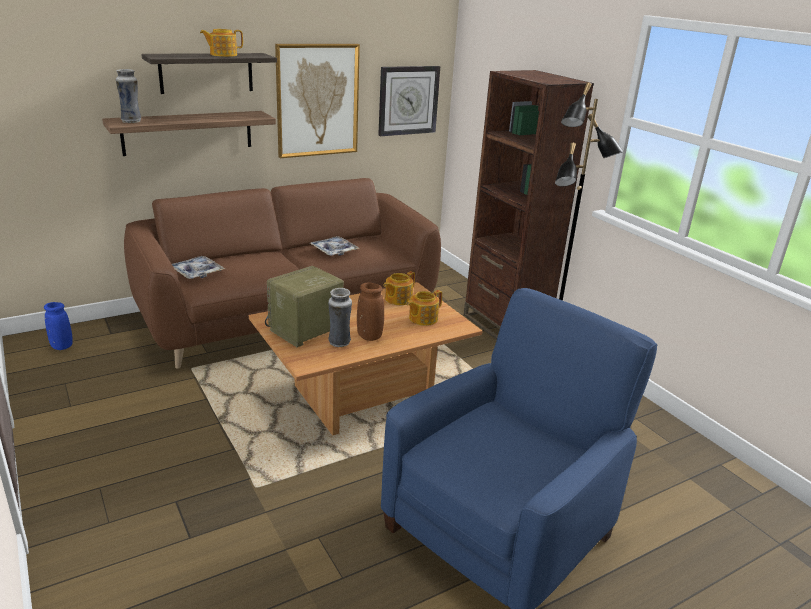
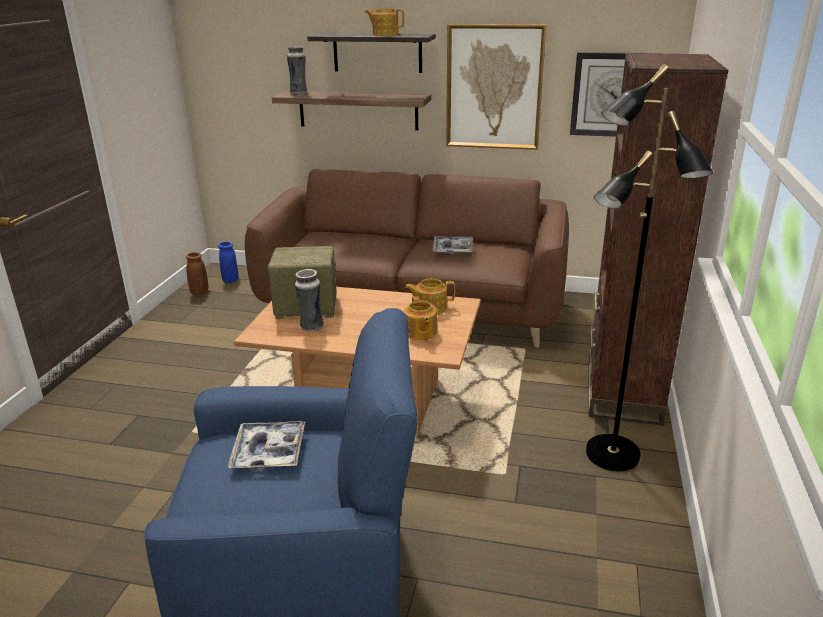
camera: 45 degrees right, 0 degrees up
(197, 272) = (312, 239): tray -> tray (268, 452)
(369, 336) = (345, 331): brown vase -> brown vase (200, 292)
(422, 319) = (420, 333): teapot -> teapot turned 105 degrees counterclockwise

